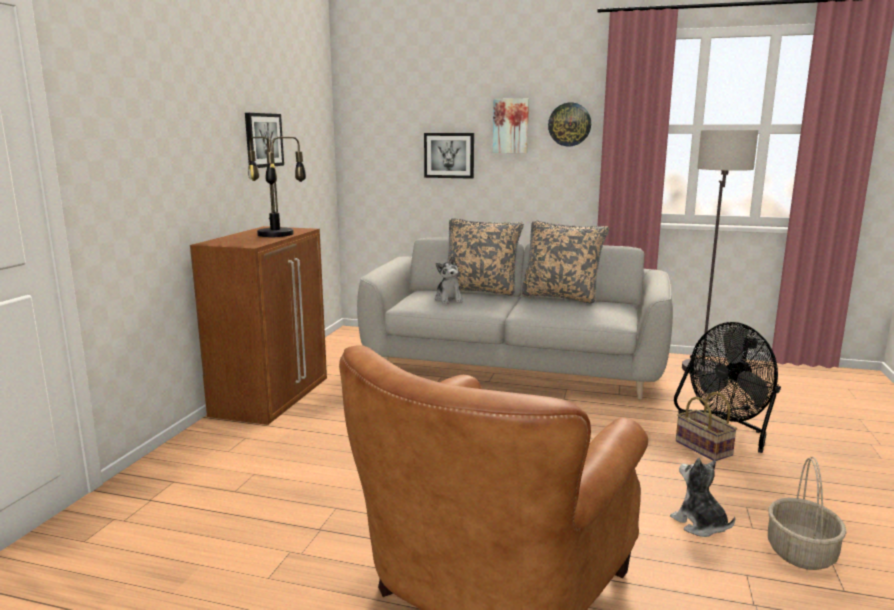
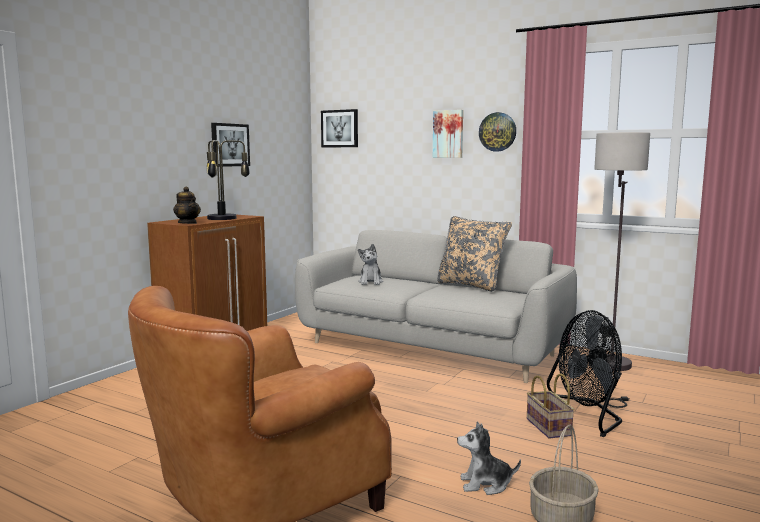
camera: 15 degrees right, 5 degrees down
(247, 244) = (187, 223): none -> teapot
(449, 155) = (398, 160): picture -> picture (340, 128)
(481, 292) = (407, 279): grey pillow -> none
(699, 525) = (485, 484): plush toy -> plush toy turned 75 degrees counterclockwise

